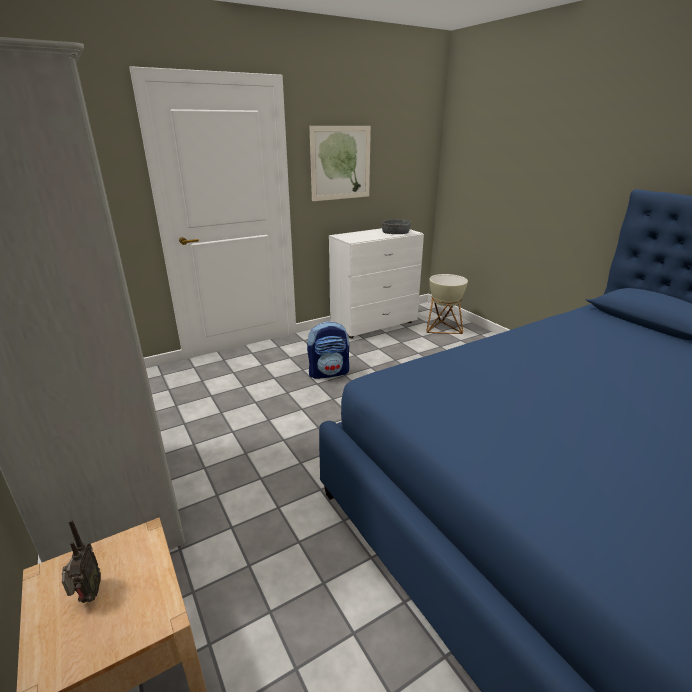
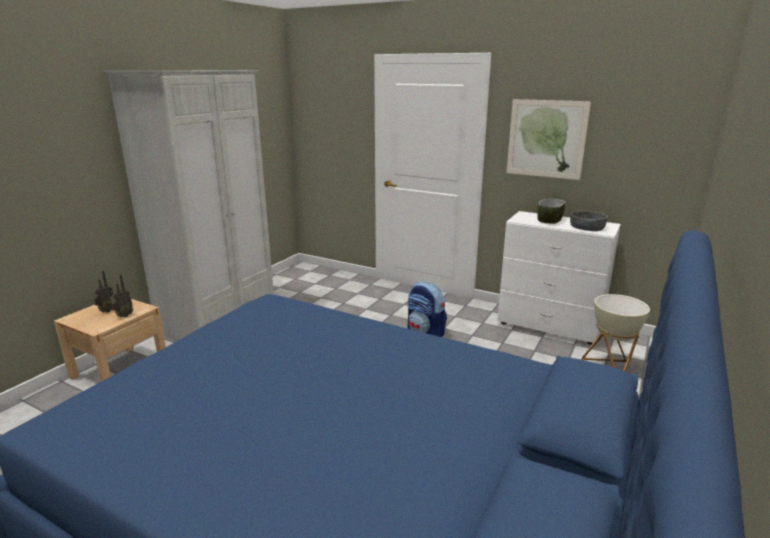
camera: 60 degrees right, 5 degrees down
(144, 569) = (123, 316): none -> radio
(366, 234) = (549, 220): none -> bowl

